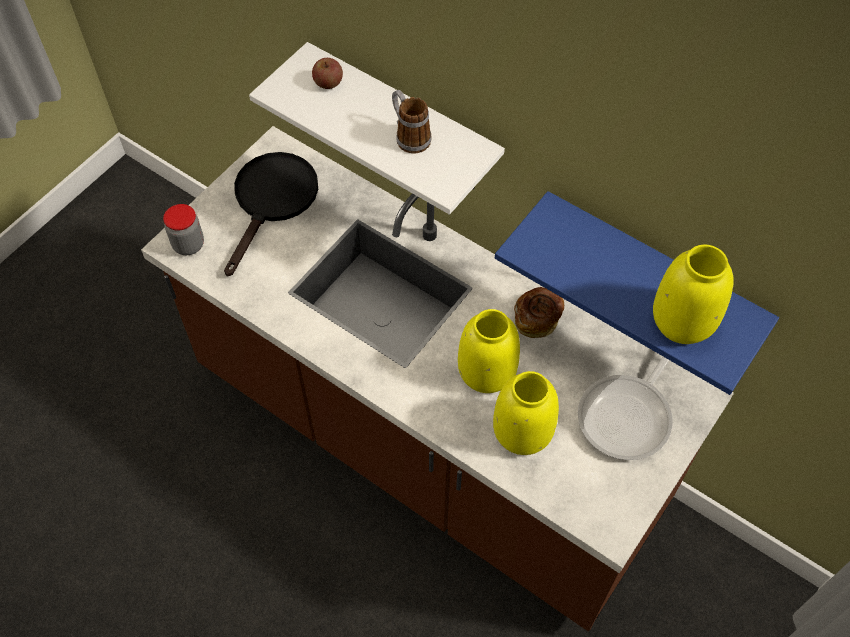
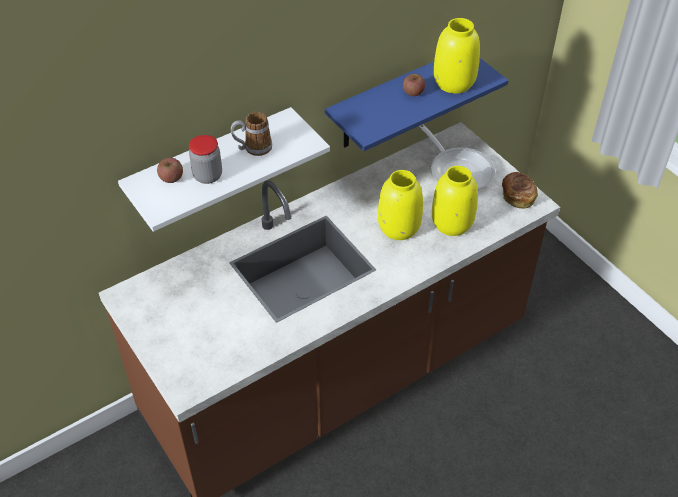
camera: 70 degrees left, 10 degrees down
(188, 245) = (192, 378): jar -> jar (208, 176)
(272, 201) = (180, 311): black frying pan -> none
(537, 318) = (368, 190): bread -> bread (517, 196)
(633, 278) = (413, 92): none -> apple

